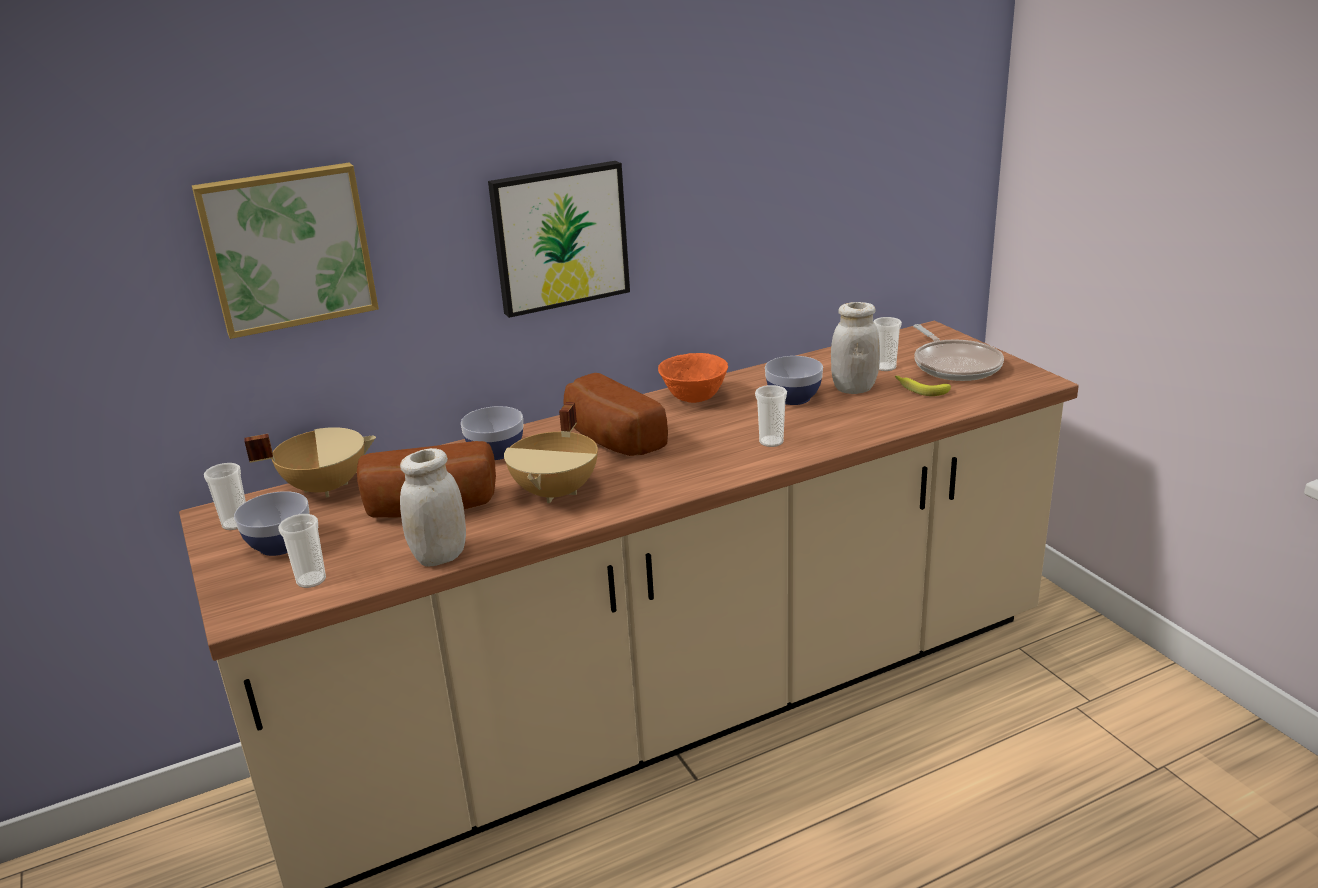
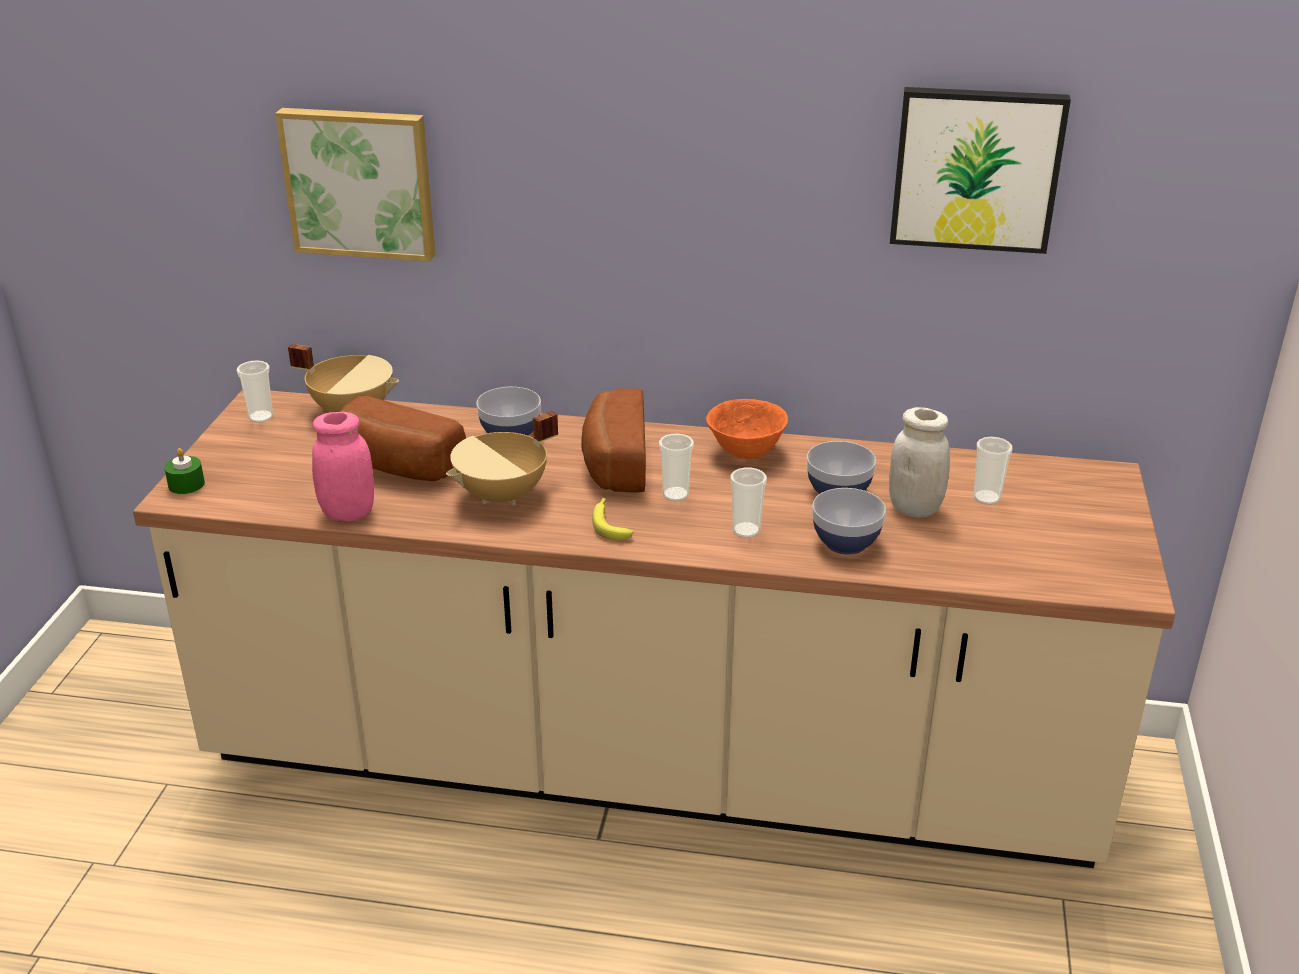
camera: 35 degrees right, 5 degrees up
(238, 601) = (186, 484): none -> green candle
(280, 545) = (264, 450): bowl -> bowl (846, 543)
(311, 580) = (246, 490): cup -> cup (675, 494)
(440, 556) = (348, 513): white jar -> pink jar
(559, 237) = (635, 236): picture -> picture (976, 168)
(919, 389) = (982, 539): banana -> banana (610, 523)
(954, 365) = (1067, 528): frying pan -> none

